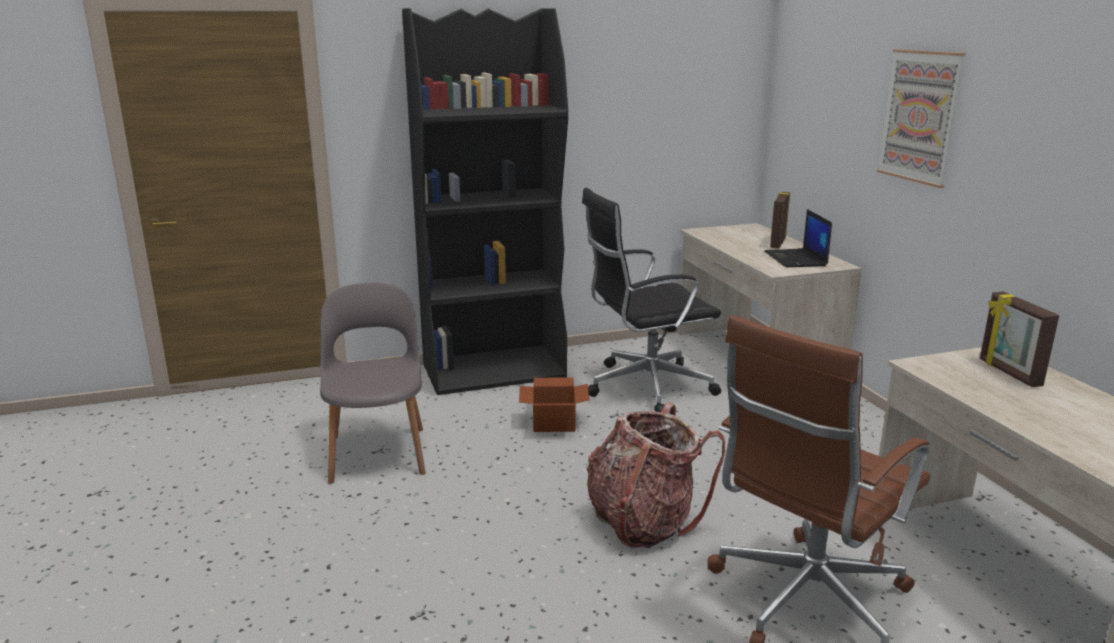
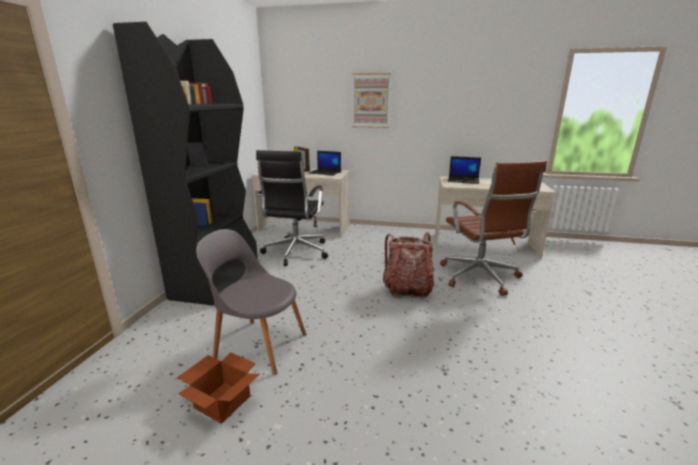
camera: 60 degrees left, 0 degrees up
(554, 421) = (298, 281): cardboard box -> cardboard box (222, 401)
(1008, 373) = (463, 180): picture frame -> laptop

